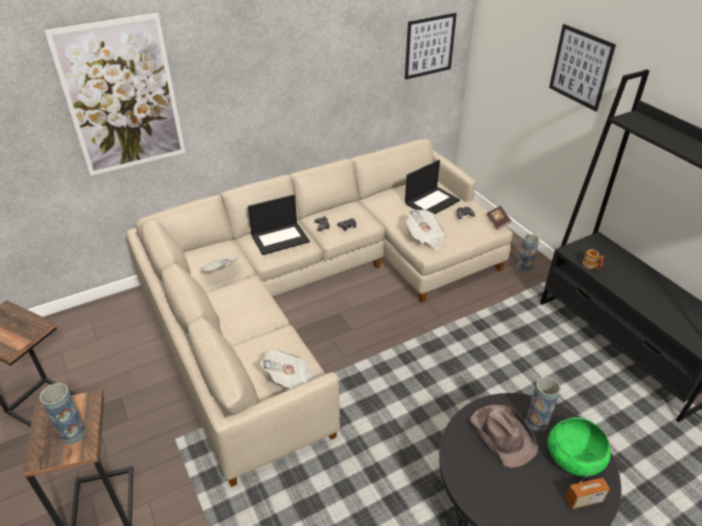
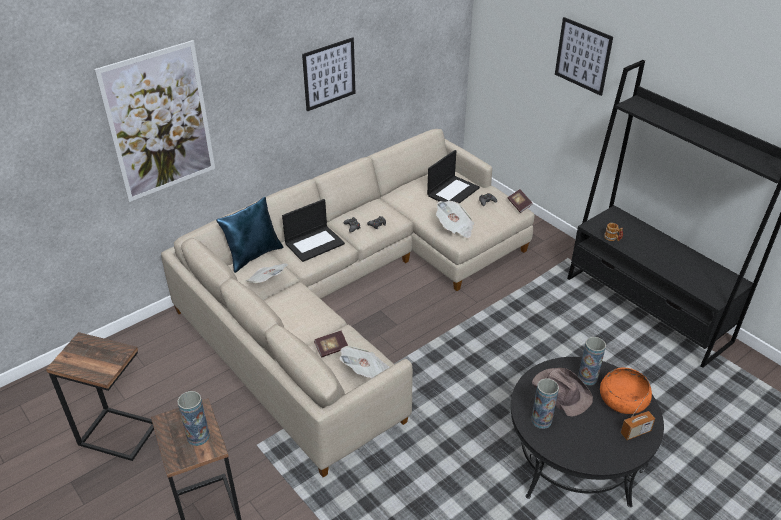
camera: 10 degrees left, 0 degrees up
(217, 243) = (253, 255): none -> blue pillow
(263, 349) = (331, 348): none -> book
(429, 46) = (434, 38): picture -> picture (329, 74)
(524, 267) = (547, 246): vase -> vase (541, 420)
(575, 455) = (623, 400): green bowl -> orange bowl

